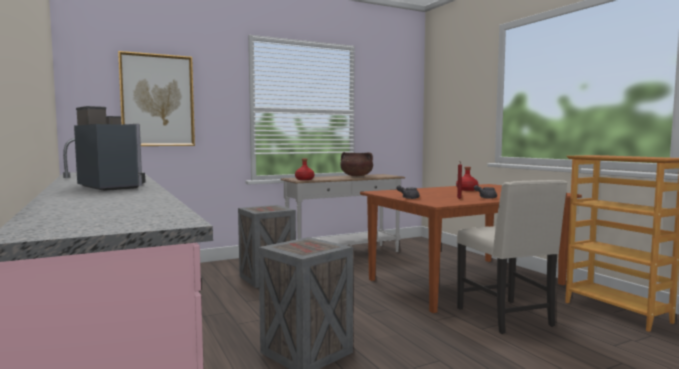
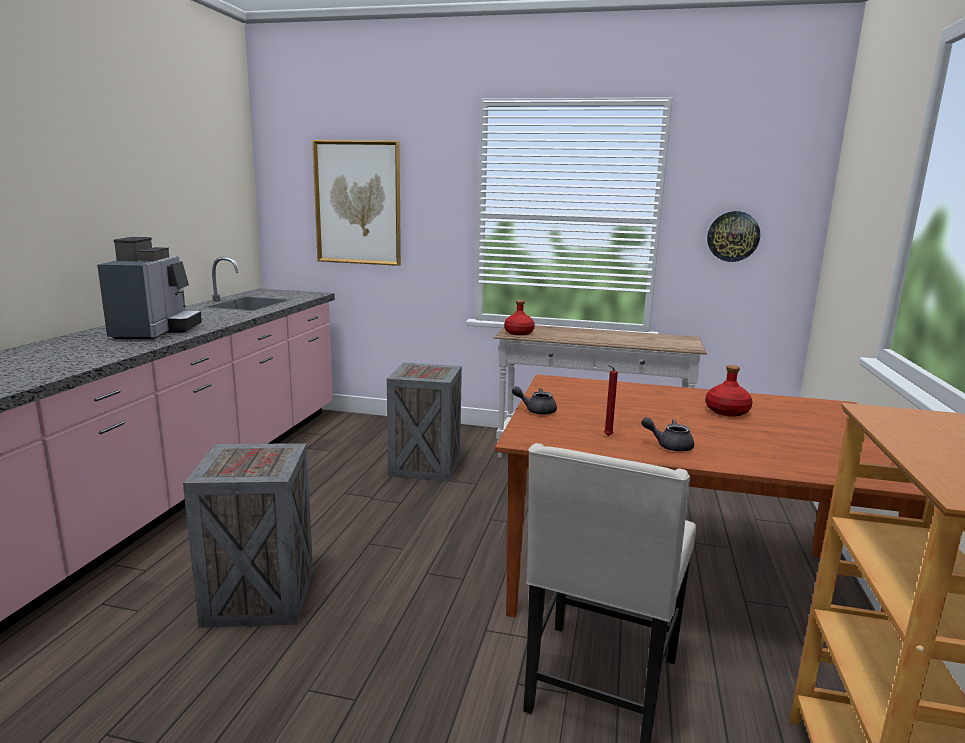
camera: 40 degrees right, 10 degrees up
(356, 176) = (626, 336): brown cooking pot -> none
(387, 120) = (733, 236): none -> wall clock

